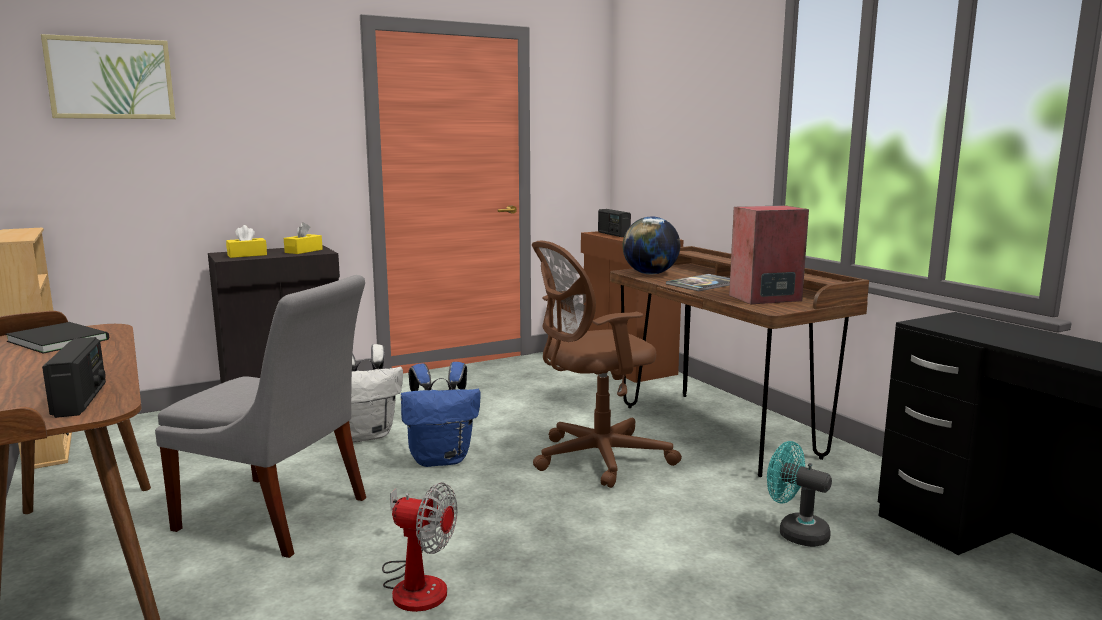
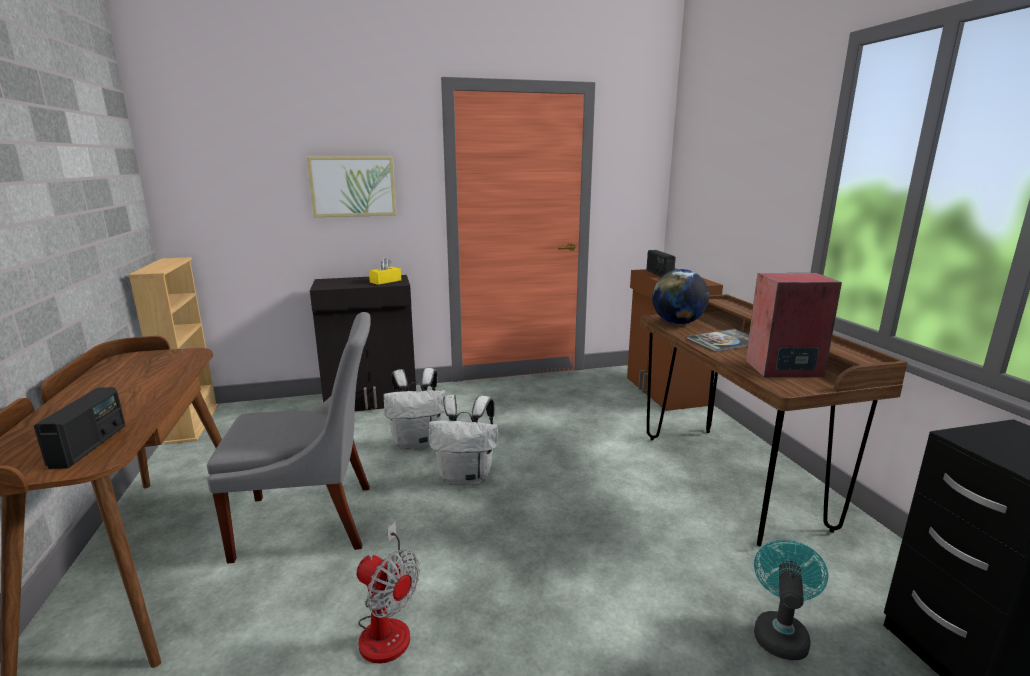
camera: 15 degrees right, 5 degrees up
(59, 339) = (148, 364): black book -> none
(111, 78) = (238, 139): picture -> picture (353, 186)
(247, 255) = (339, 283): yellow tissue box -> none
(278, 516) = (313, 521): grey chair -> grey chair turned 45 degrees counterclockwise
(441, 459) = (467, 477): blue backpack -> white backpack
(595, 459) = (601, 497): brown office chair -> none
(795, 532) = (780, 632): turquoise fan -> turquoise fan turned 60 degrees clockwise

